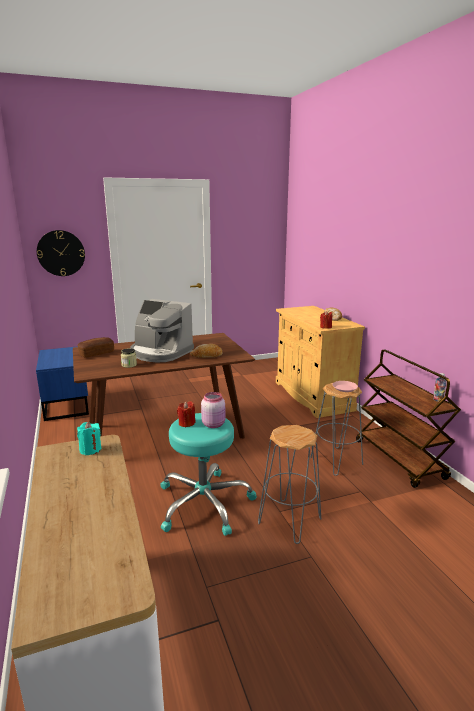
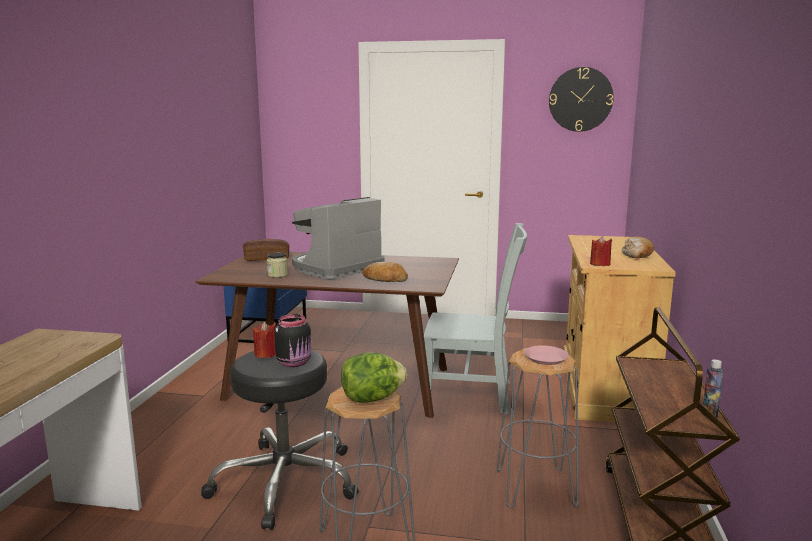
camera: 30 degrees right, 5 degrees down
(61, 253) = (301, 139): wall clock -> wall clock (580, 99)
(90, 450) = (71, 342): turquoise candle -> none
(160, 353) = (336, 268): coffee machine -> coffee machine turned 75 degrees clockwise
(204, 503) = (286, 481): turquoise stool -> black stool
(214, 424) = (295, 363): pink jar -> black jar
(252, 417) = (473, 394): none -> grey chair
(300, 434) = (372, 399): none -> lettuce

